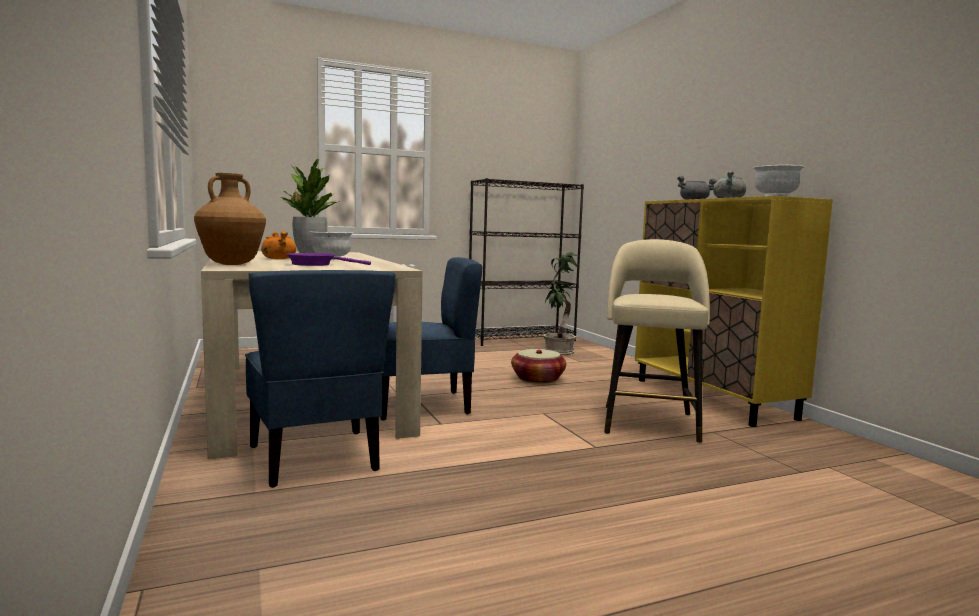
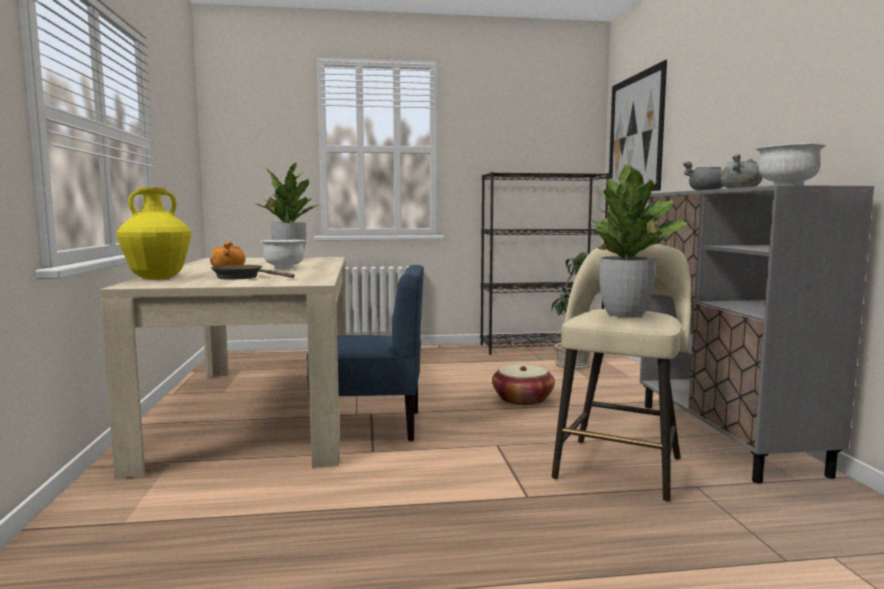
camera: 15 degrees right, 0 degrees up
(231, 264) = (157, 278): brown vase -> yellow vase
(315, 458) = (213, 485): blue chair -> none
(316, 264) = (242, 277): purple frying pan -> brown frying pan
(608, 151) = (635, 134): none -> picture
(659, 296) = (625, 314): none -> potted plant
(712, 398) = (726, 437): yellow cabinet -> grey cabinet

